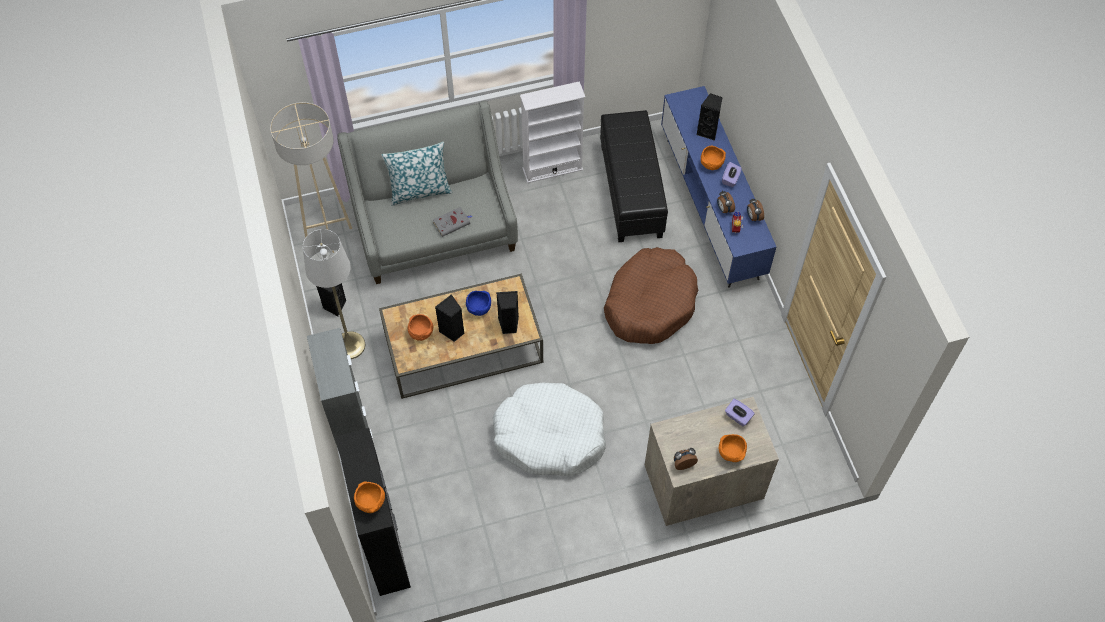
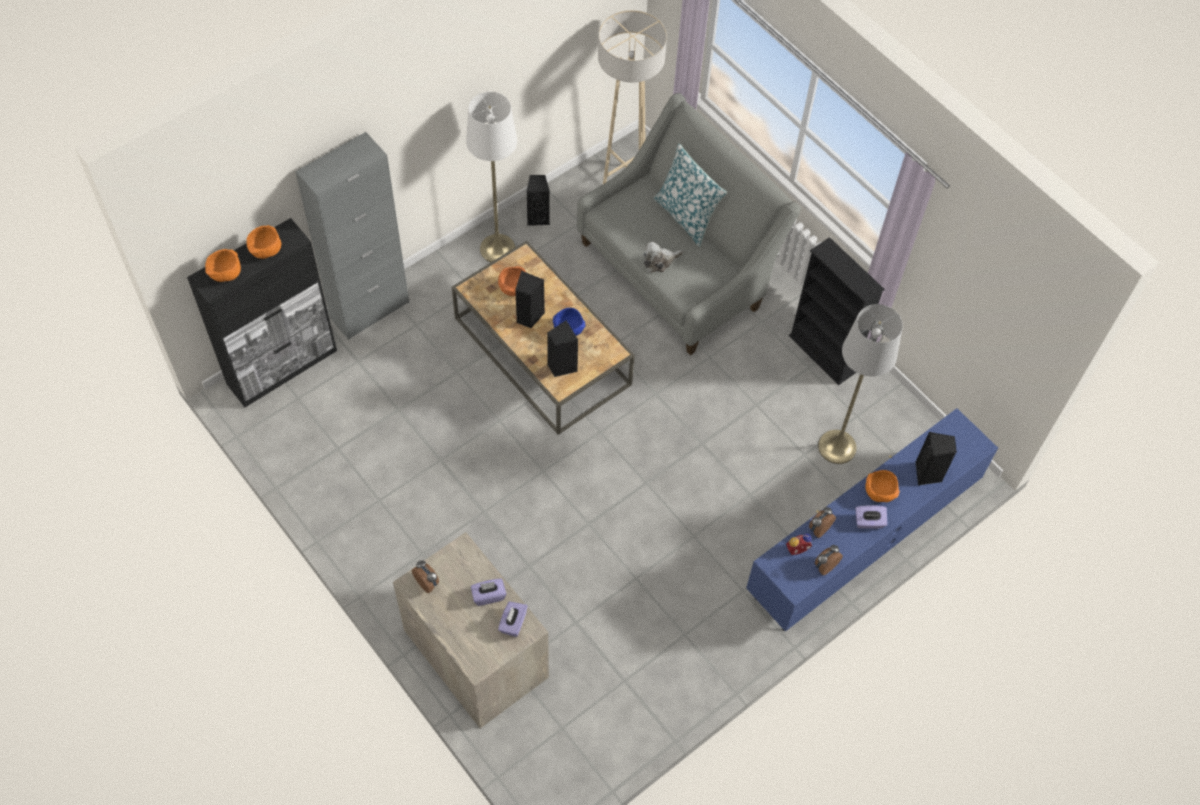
camera: 65 degrees right, 0 degrees up
(452, 223) = (660, 261): grey book -> plush toy
(549, 436) = (468, 473): white dog bed -> none
(552, 169) = (822, 353): white bookcase -> black bookcase
(631, 191) = (837, 447): black ottoman -> grey floor lamp
(650, 303) = (689, 518): brown dog bed -> none
(710, 425) = (488, 595): none -> purple tissue box
(732, 453) = (460, 631): orange bowl -> orange bowl (266, 252)

